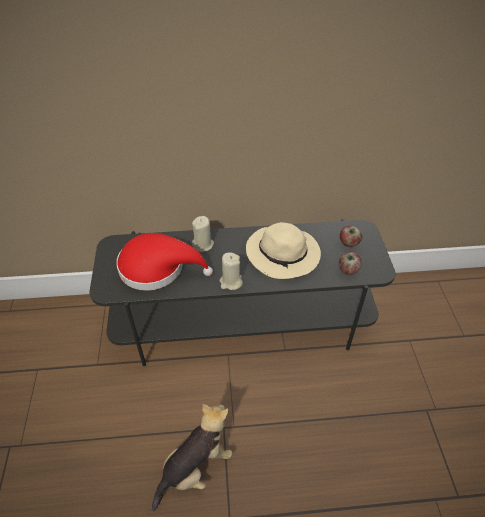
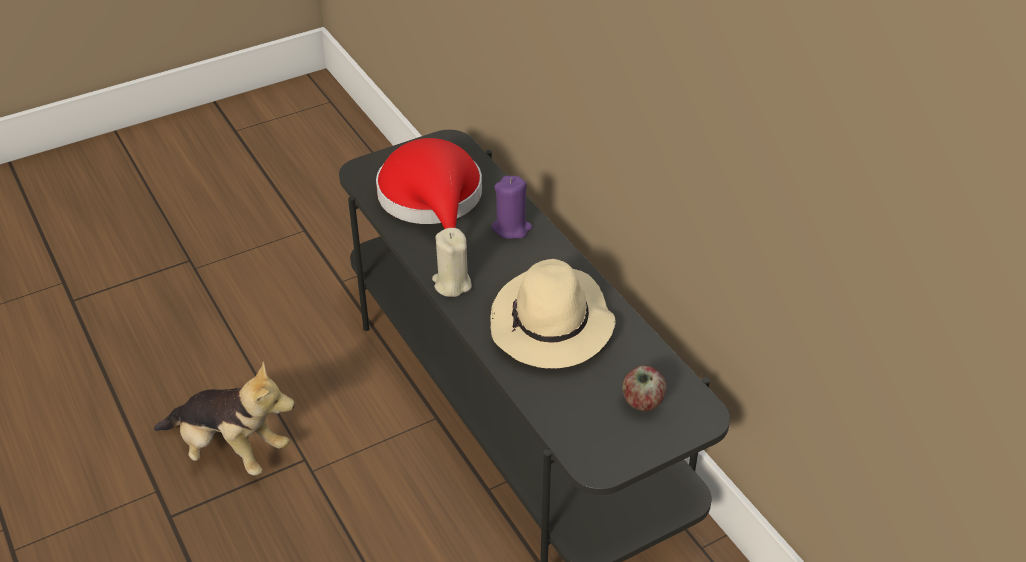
camera: 65 degrees right, 5 degrees down
(203, 244) = (511, 228): beige candle -> purple candle
(348, 270) = (570, 417): apple -> none

